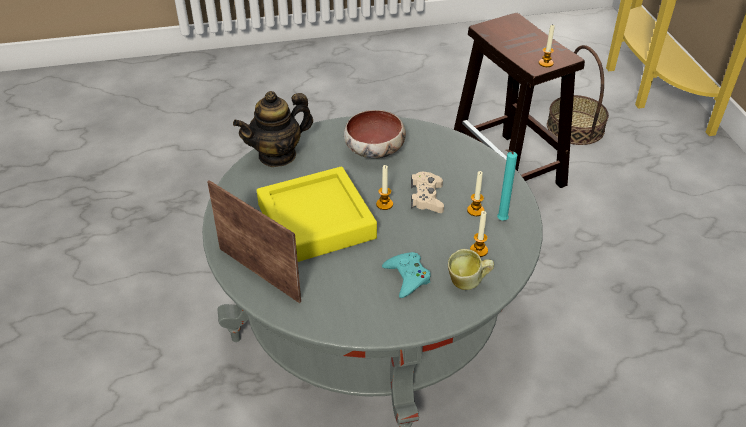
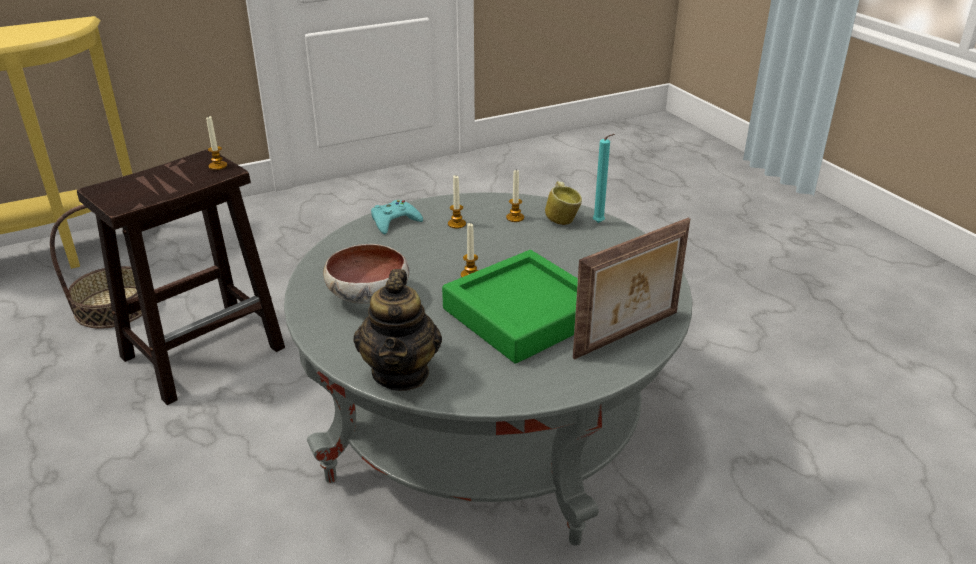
camera: 105 degrees left, 10 degrees down
(260, 273) = (628, 335): picture frame -> picture frame turned 150 degrees counterclockwise
(277, 155) = (401, 373): teapot -> teapot turned 45 degrees clockwise
(316, 222) = (523, 314): yellow tray -> green tray
(407, 277) = (574, 248): turquoise game controller -> turquoise game controller (394, 221)
(426, 198) = (448, 251): beige game controller -> none
(500, 220) = (466, 211): turquoise candle -> turquoise candle (600, 223)

